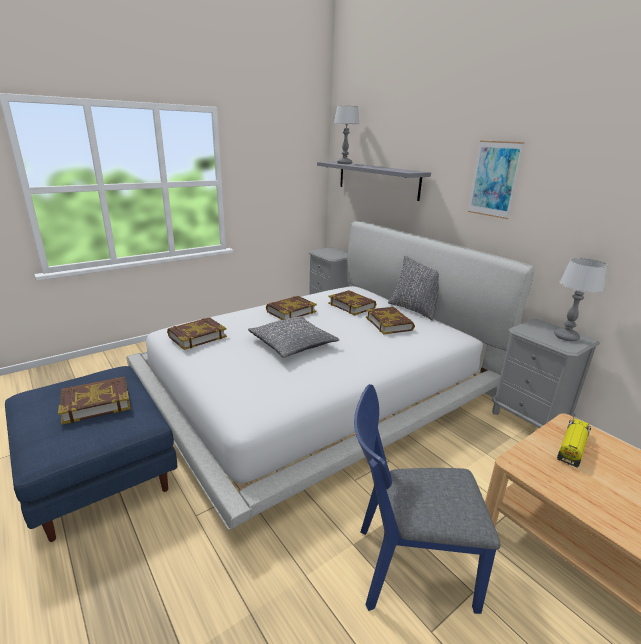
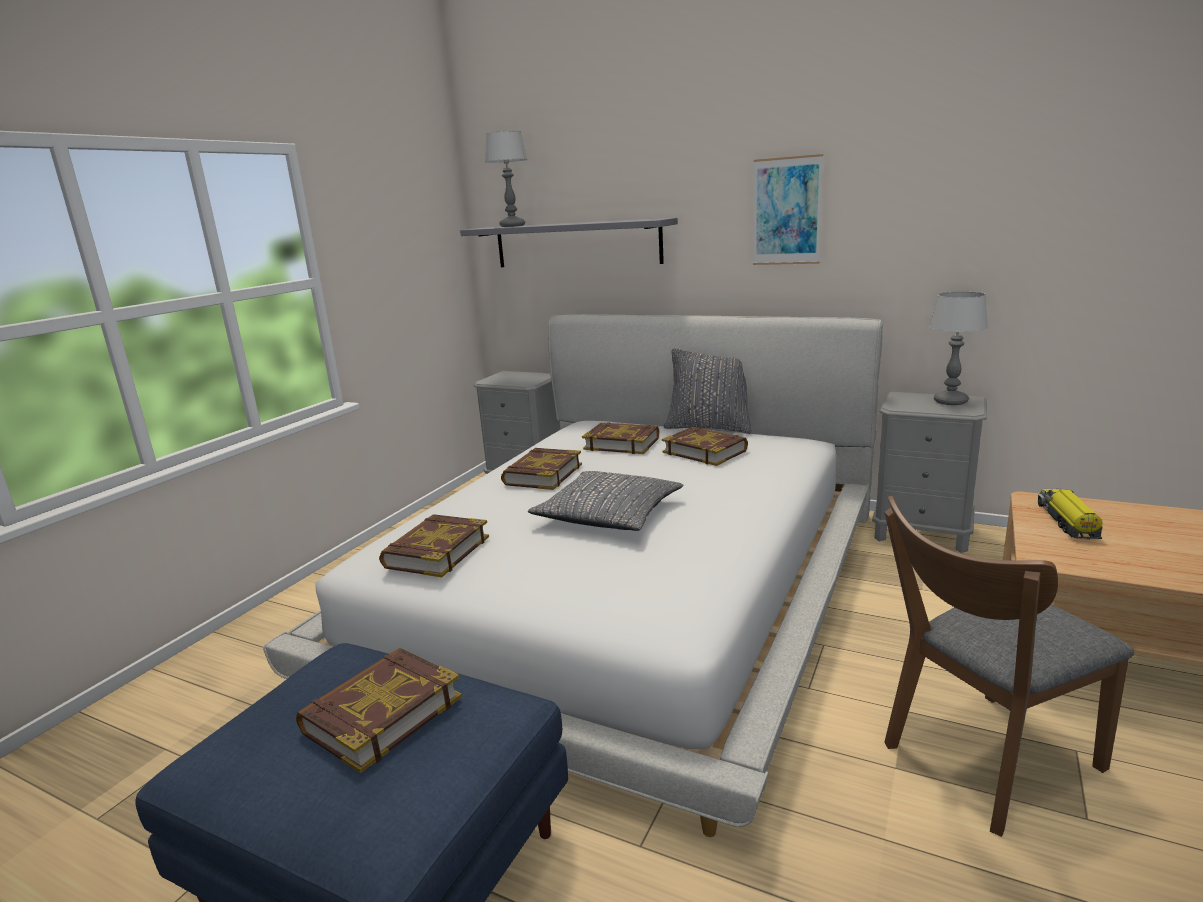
camera: 25 degrees left, 5 degrees down
(404, 567) = (981, 762): blue chair -> brown chair

